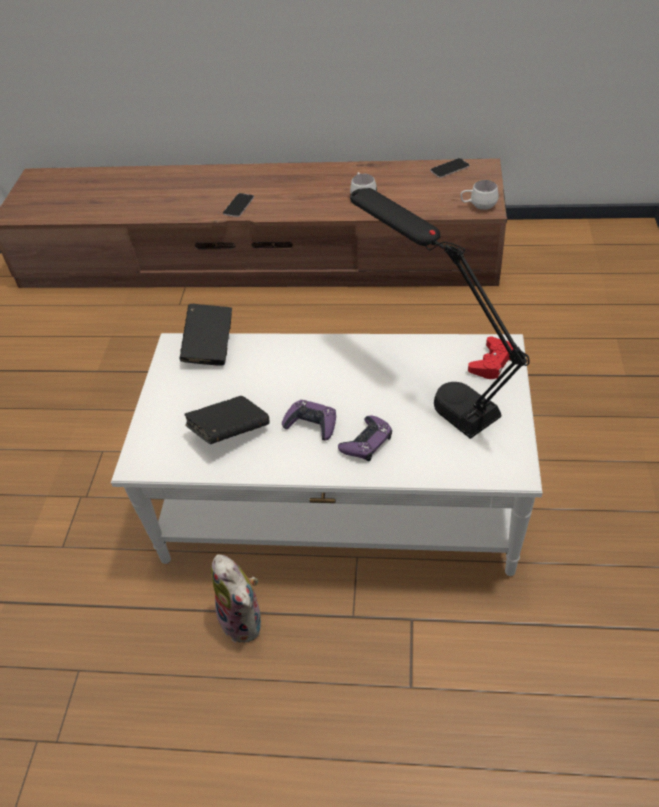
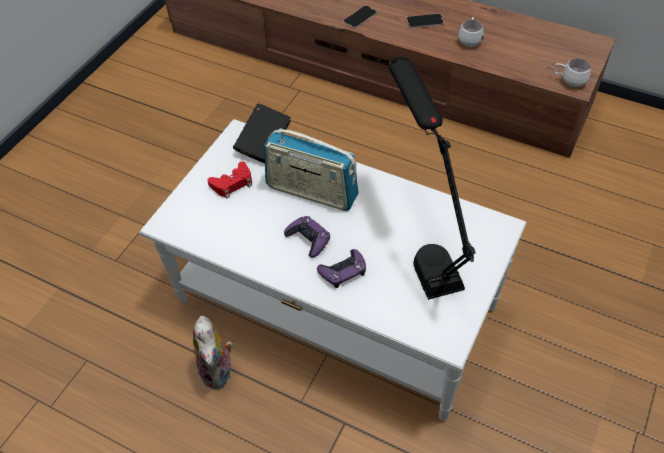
camera: 20 degrees right, 5 degrees up
(230, 432) = (243, 223): black book -> none
(289, 377) = (312, 192): none -> radio
(449, 168) = (562, 35): phone -> phone (425, 21)
(492, 363) = (484, 239): red game controller -> red game controller (232, 184)

